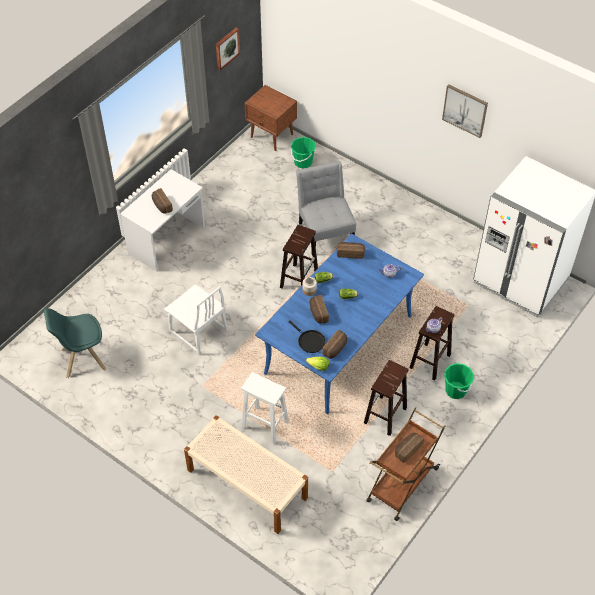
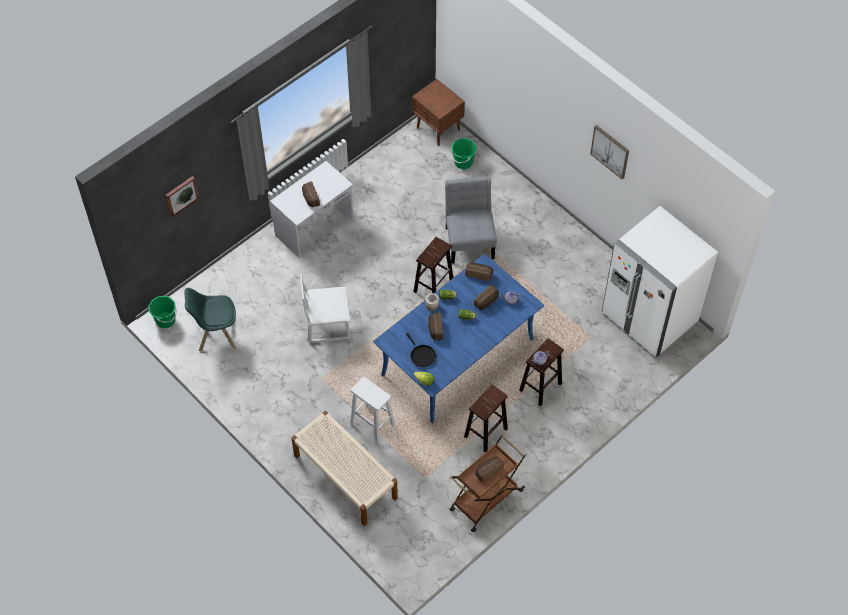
camera: 10 degrees right, 5 degrees up
(198, 331) = (327, 324): white chair -> white chair turned 120 degrees clockwise
(226, 48) = (396, 49): picture -> picture (181, 195)
(336, 349) = (444, 366): bread -> bread (487, 302)
(456, 390) = (558, 419): green bucket -> green bucket (165, 320)

